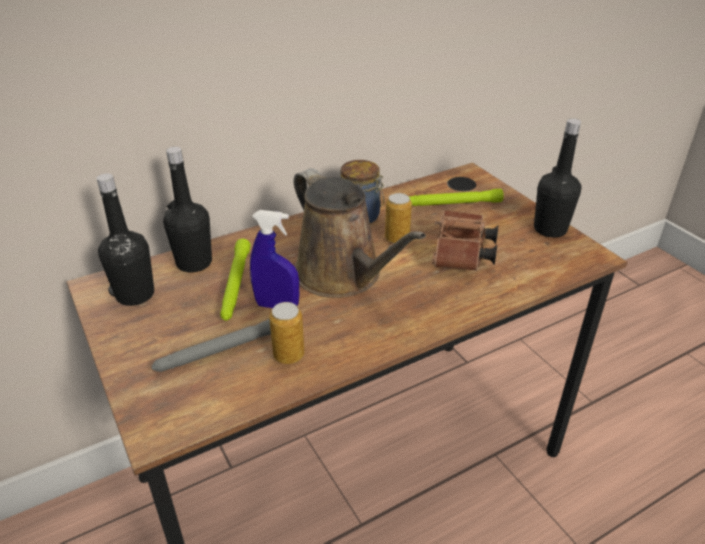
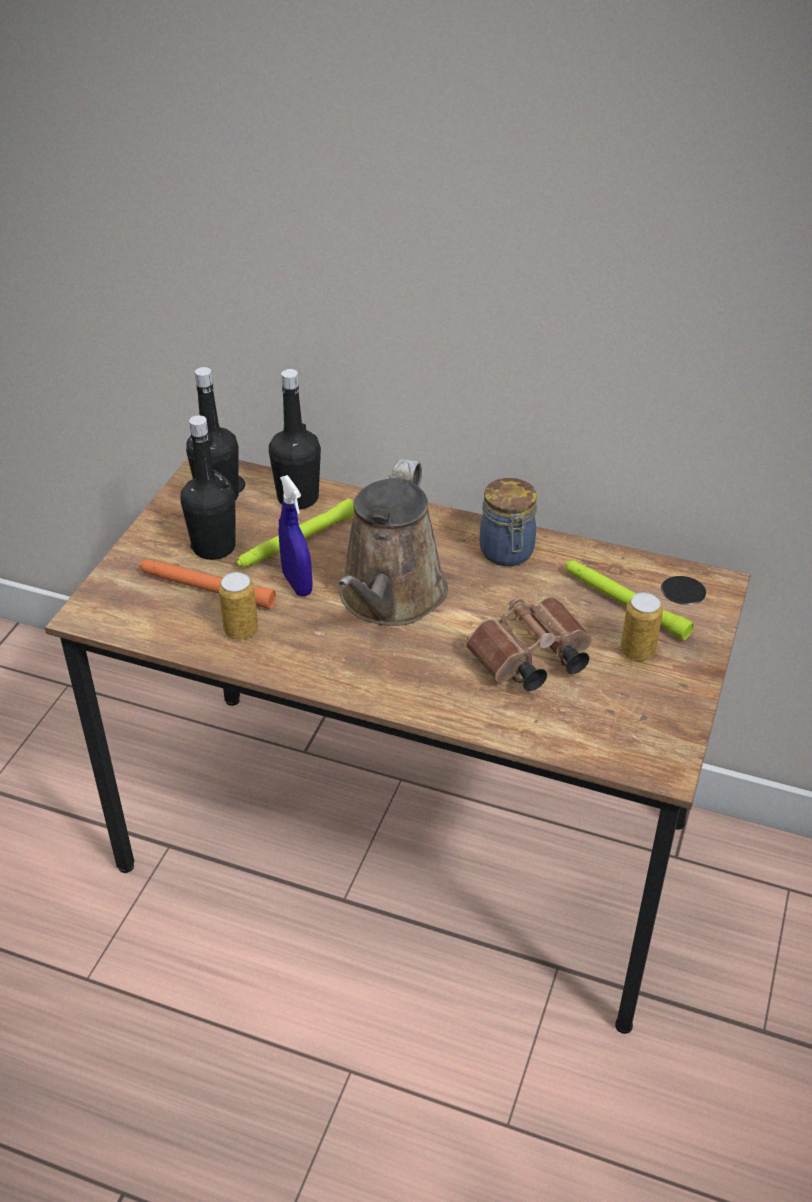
camera: 50 degrees right, 5 degrees up
(221, 350) = (205, 589): grey flashlight -> orange flashlight
(397, 238) = (499, 599): can -> can (637, 651)
(550, 229) = (676, 707): black bottle -> black bottle (214, 547)

